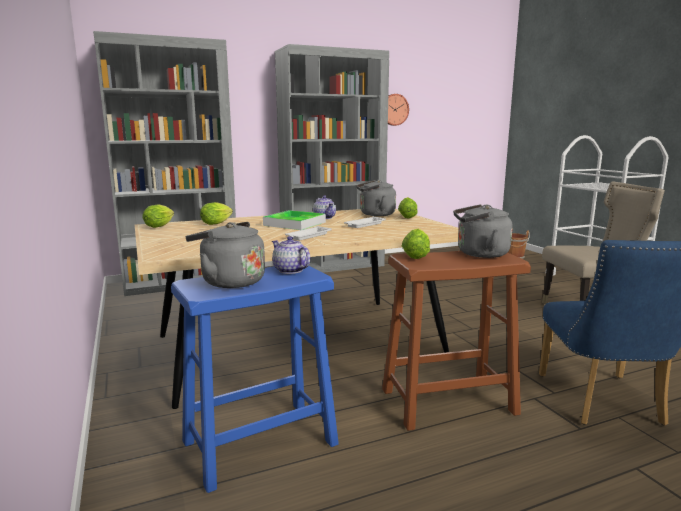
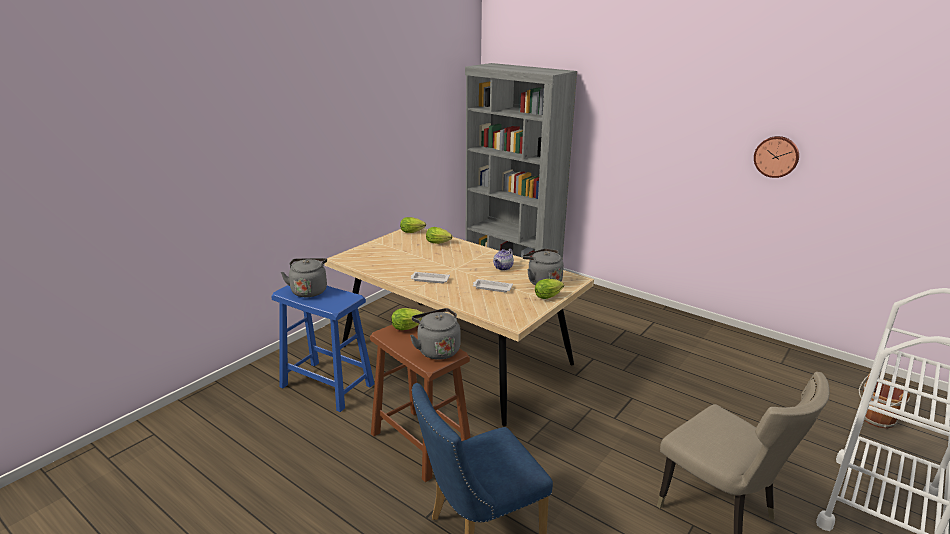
camera: 60 degrees right, 10 degrees up
(290, 270) = (341, 298): teapot -> none
(294, 224) = (466, 264): tray -> none
(333, 265) = (644, 311): grey bookcase -> none

